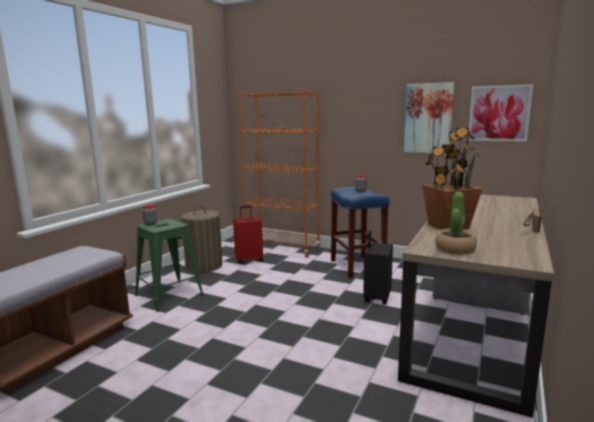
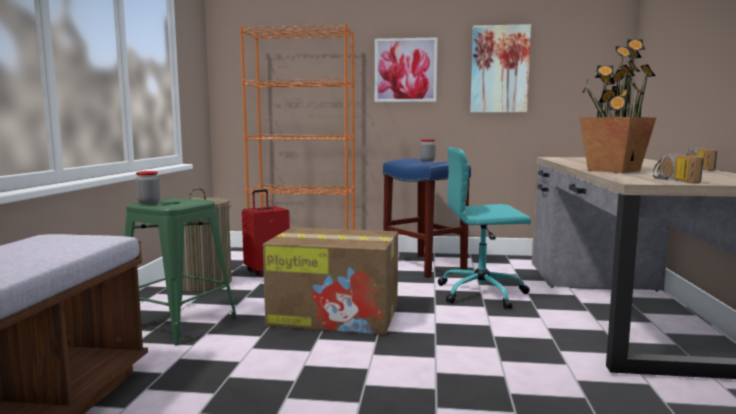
camera: 20 degrees left, 5 degrees down
(261, 303) = (336, 315): none -> cardboard box
(376, 298) = (483, 293): black suitcase -> turquoise office chair
(455, 249) = (672, 180): potted plant -> radio
(499, 113) = (582, 63): picture -> picture (405, 70)

